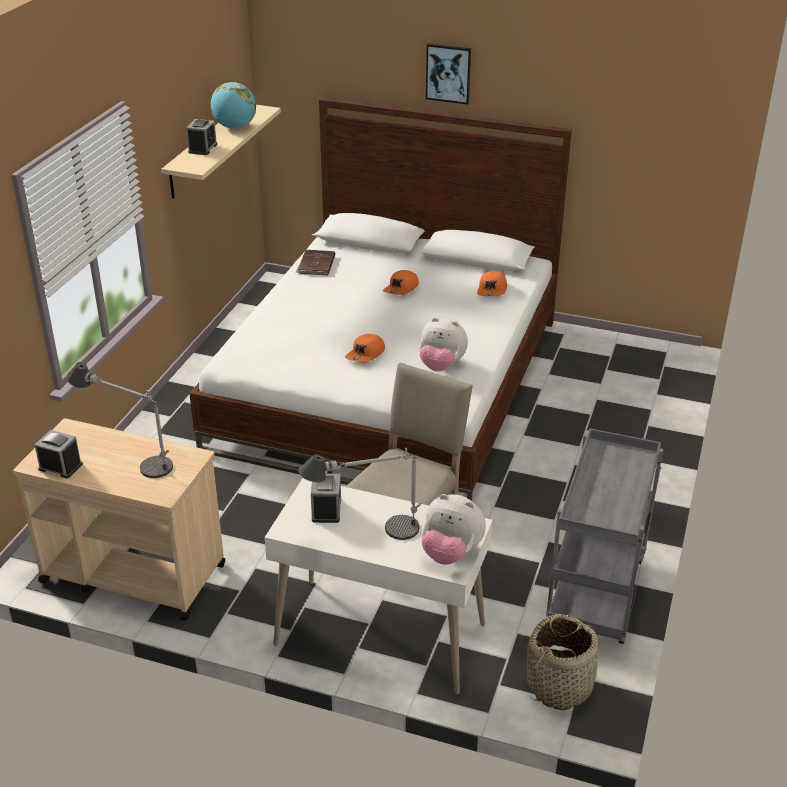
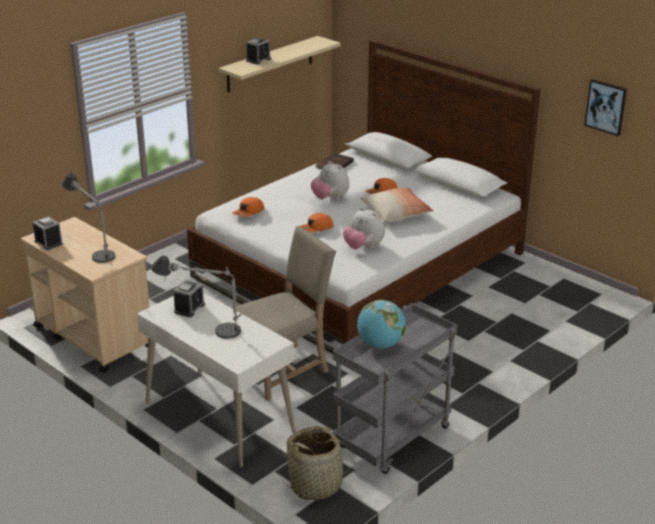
camera: 25 degrees right, 5 degrees down
(235, 127) = (294, 50): globe -> globe (380, 344)
(441, 313) = (396, 213): none -> pillow
(448, 73) = (458, 31): picture -> picture (606, 107)
(451, 553) = (245, 354): plush toy -> plush toy (330, 198)
(492, 290) = (450, 207): orange cap -> orange cap (249, 212)

